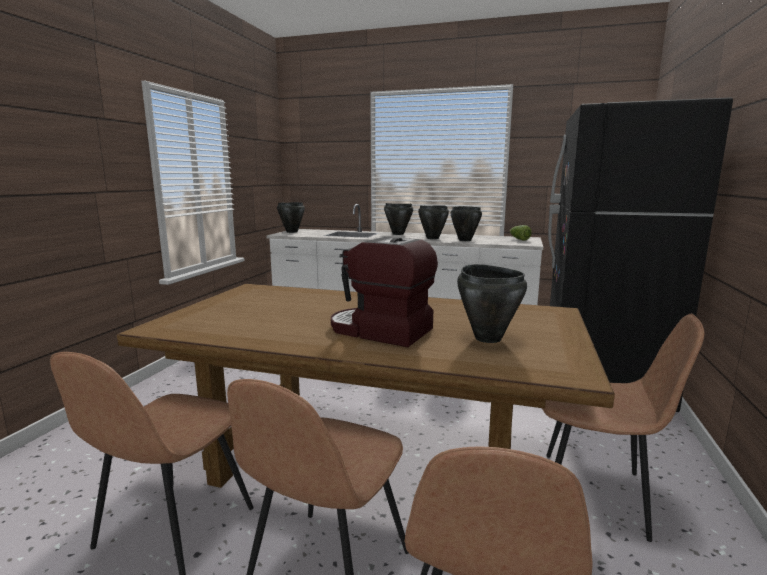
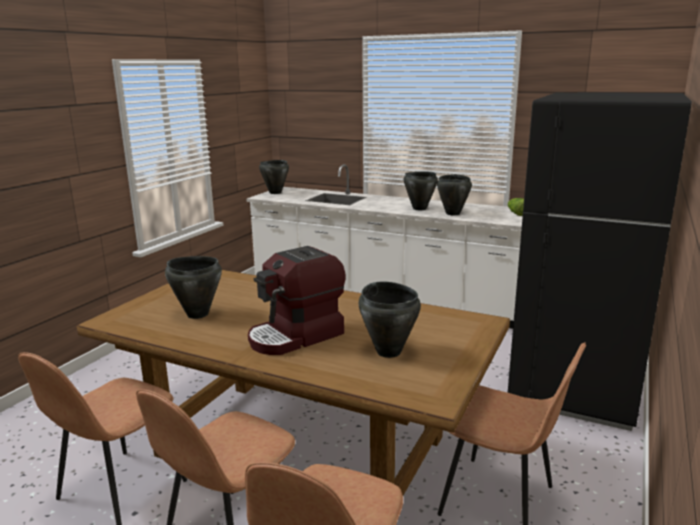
camera: 10 degrees right, 5 degrees up
(380, 331) = (296, 336): coffee machine -> coffee machine turned 75 degrees counterclockwise
(398, 234) = (386, 199): black cooking pot -> black cooking pot (197, 314)

